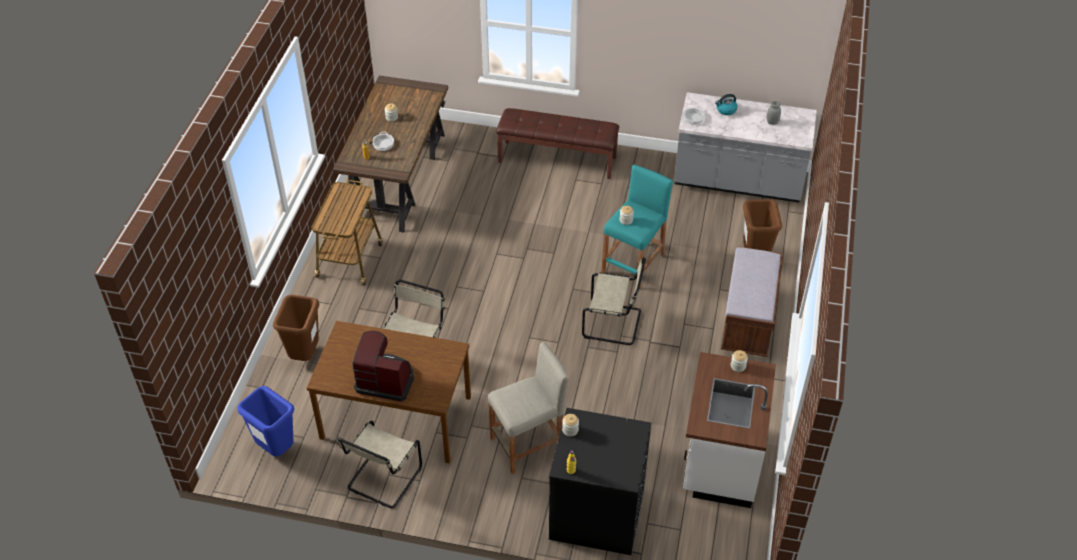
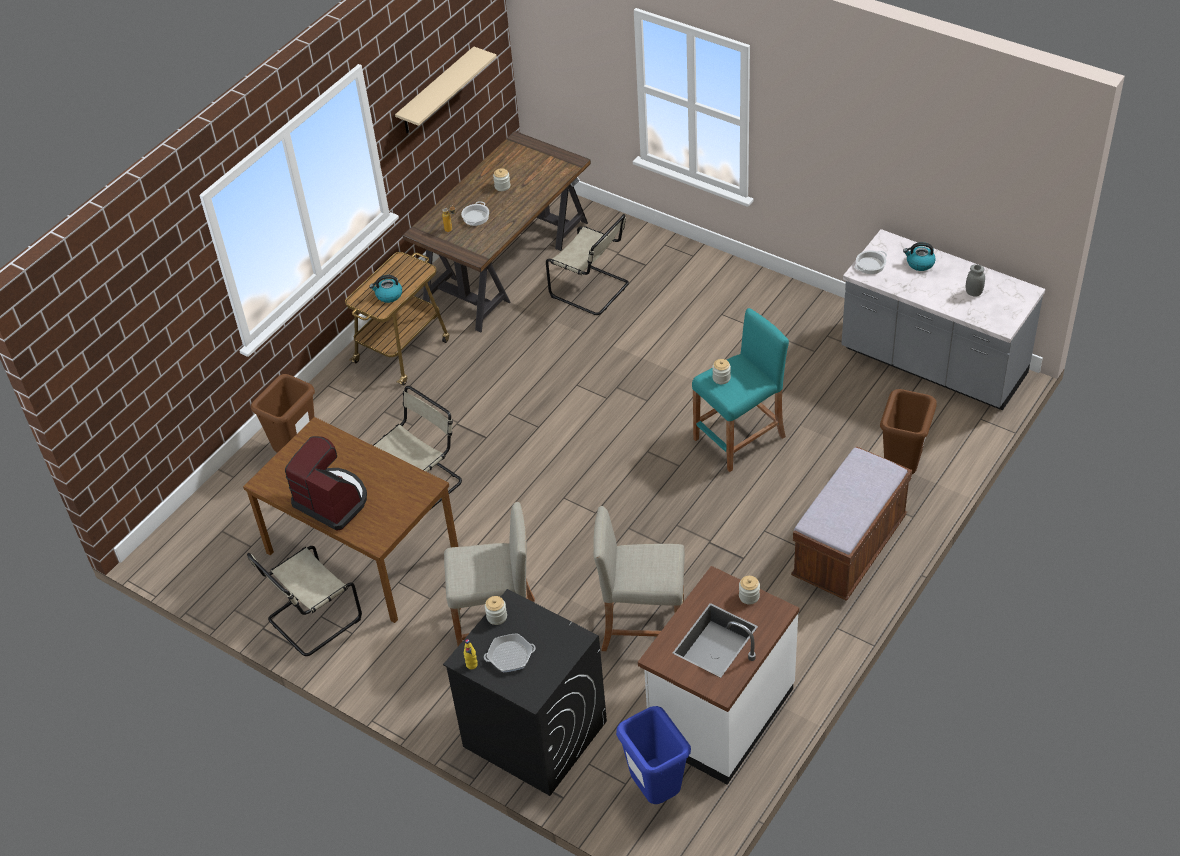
camera: 25 degrees right, 0 degrees up
(276, 449) = (214, 552): blue trash can -> blue trash can (655, 790)
(334, 52) = (436, 92): none -> beige shelf
(344, 216) = (388, 295): none -> kettle
(557, 159) = (712, 282): brown bench -> none
(596, 455) = (510, 656): none -> frying pan
(614, 324) = (676, 508): beige chair -> beige chair (592, 290)
(635, 414) = (643, 627): none -> beige stool

